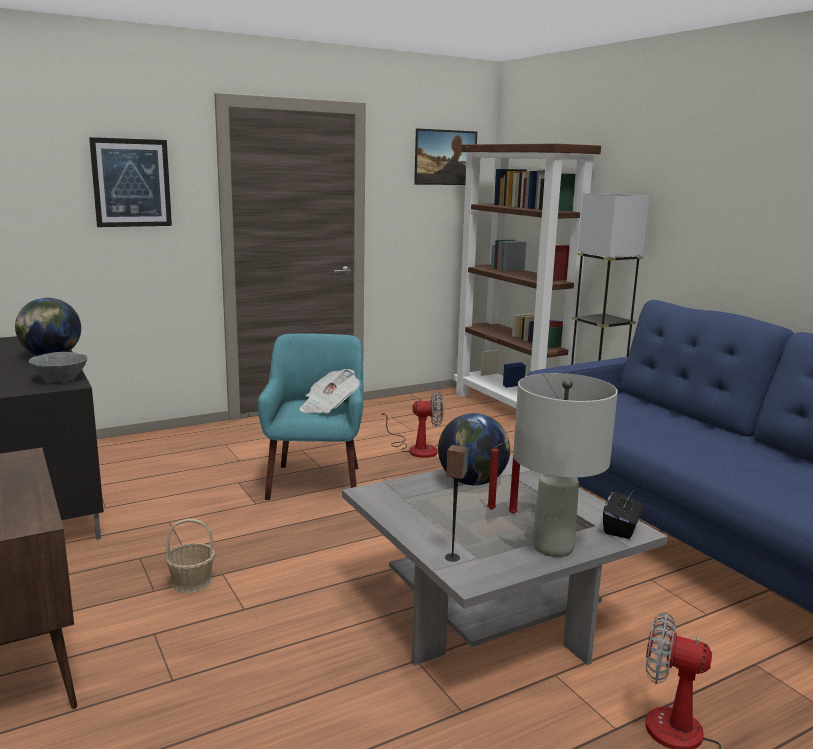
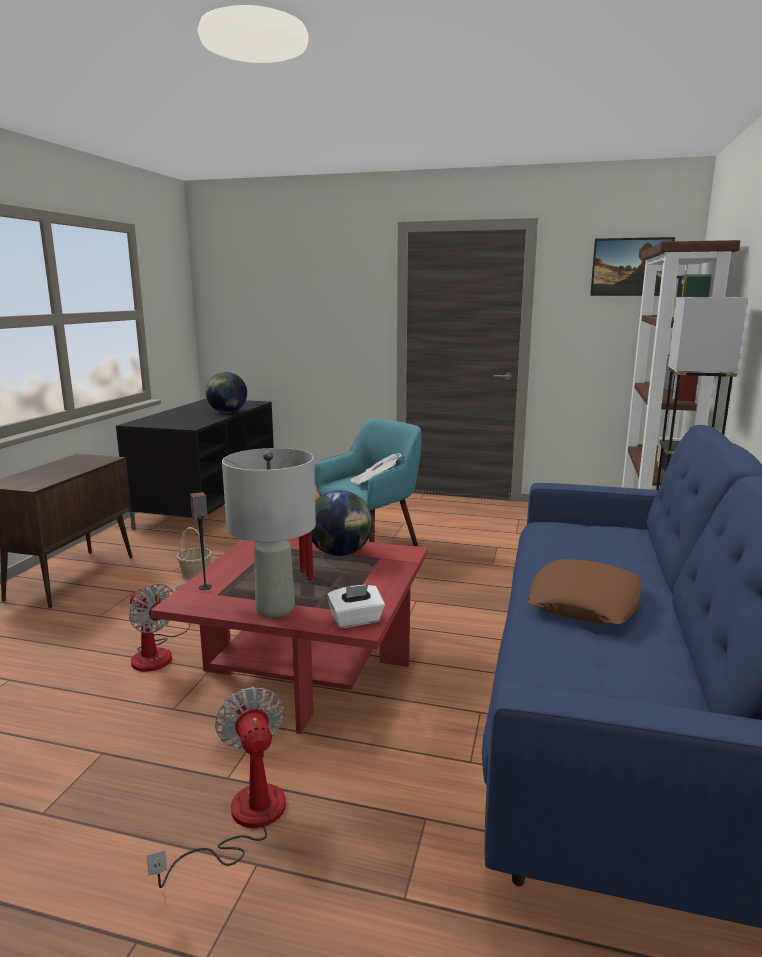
camera: 45 degrees right, 0 degrees up
(60, 379) = (195, 423): grey bowl -> none
(131, 183) = (332, 296): picture -> none
(416, 449) = (490, 546): fan -> fan (158, 652)
(489, 612) = (307, 667): grey coffee table -> red coffee table
(621, 528) = (356, 620): black tissue box -> white tissue box
(716, 455) = (584, 602): none -> brown pillow

